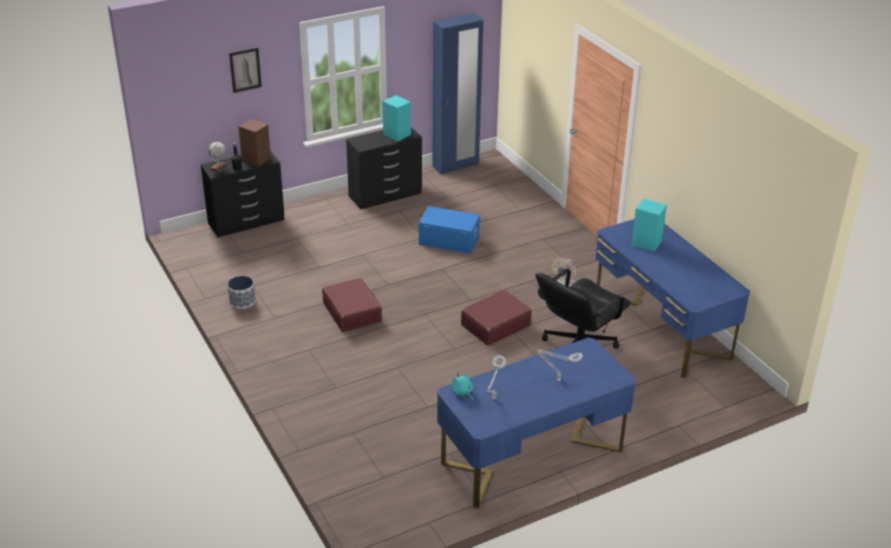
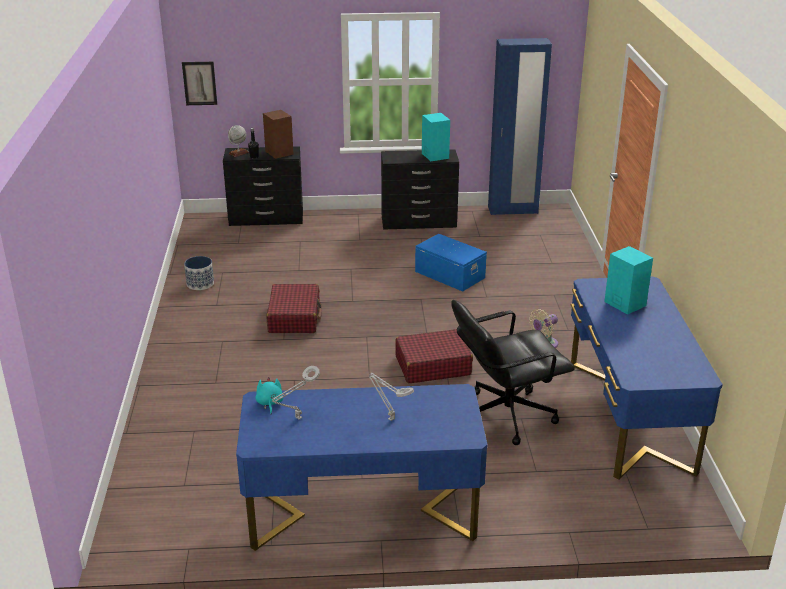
camera: 25 degrees right, 5 degrees down
(245, 70) = (278, 55): picture -> picture (199, 83)

